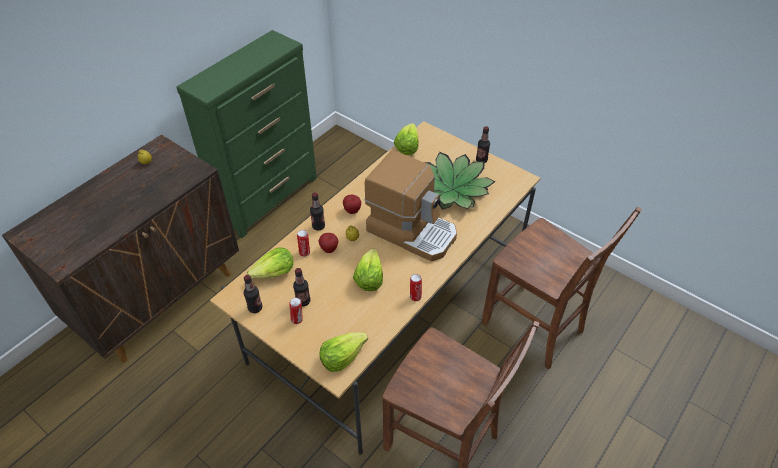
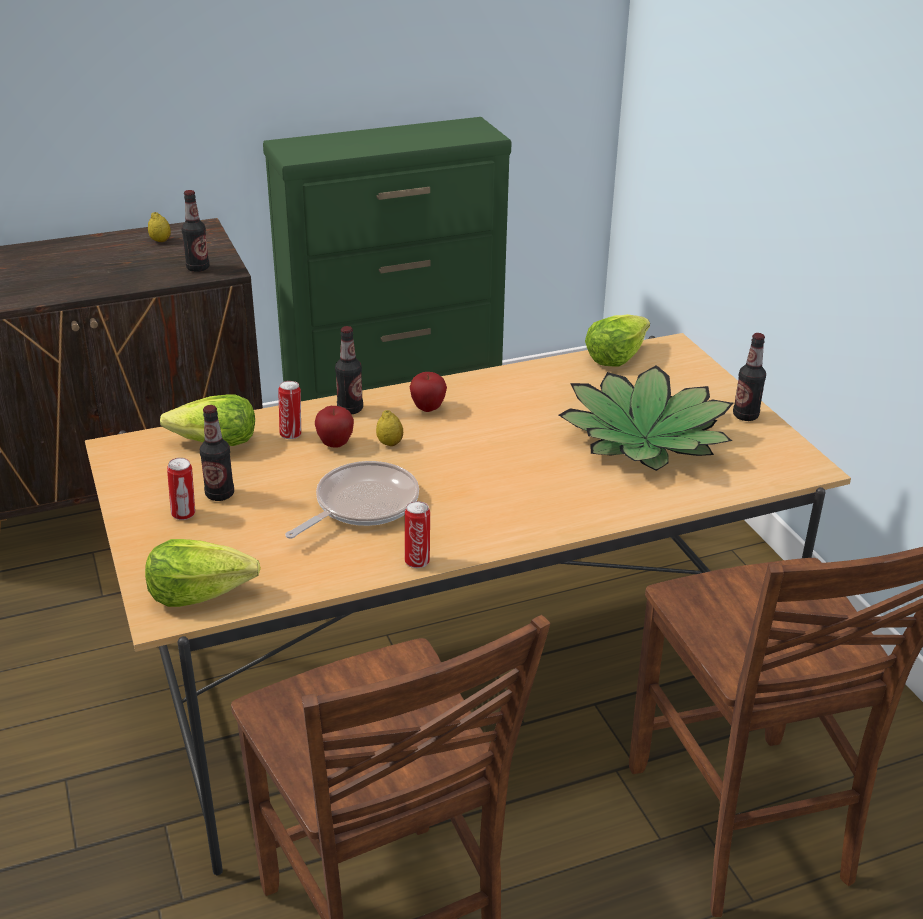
camera: 30 degrees right, 15 degrees down
(255, 308) = (137, 474): bottle -> bottle (198, 268)
(369, 278) = (362, 505): lettuce -> frying pan
(412, 231) = (508, 469): coffee machine -> none

